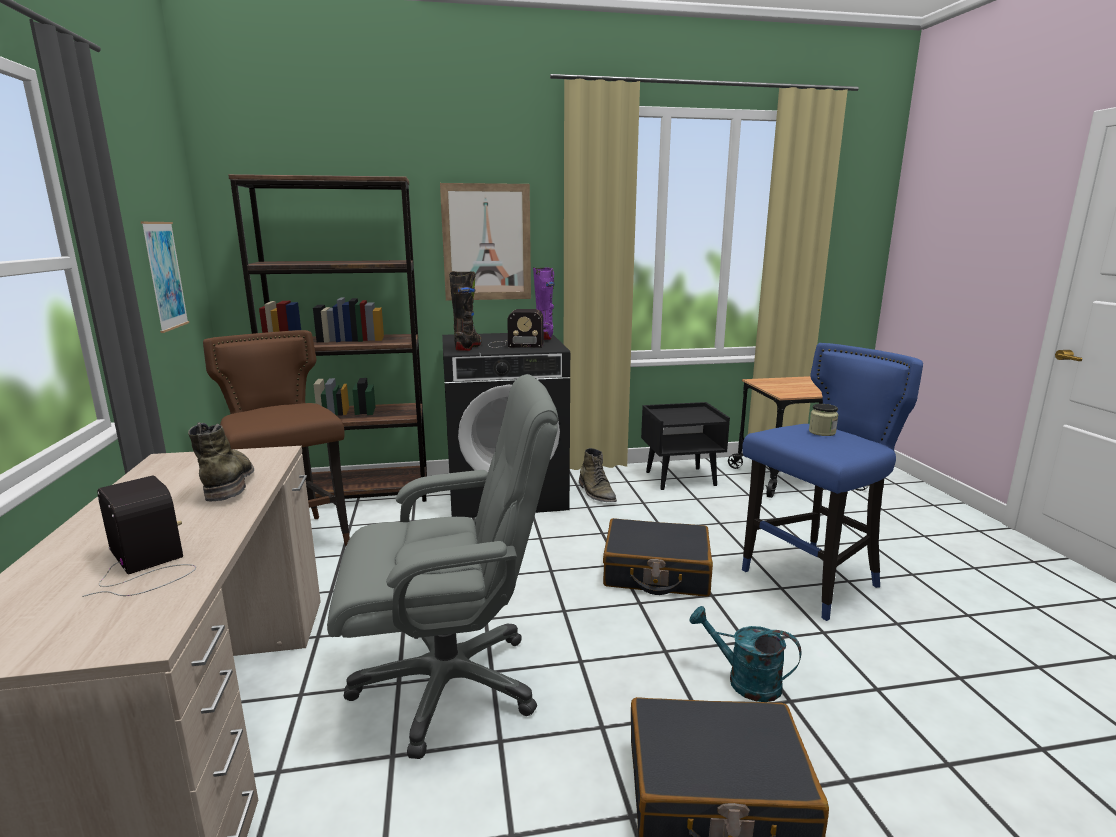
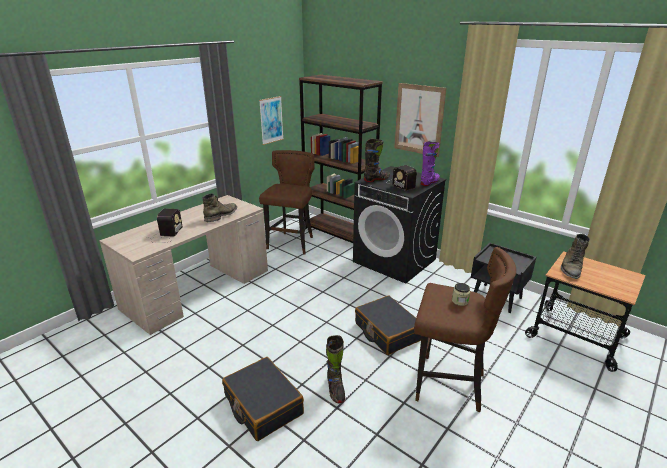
camera: 50 degrees right, 10 degrees up
(450, 683) = (257, 320): grey office chair -> none
(596, 493) = (434, 282): green boot -> green boot (571, 268)
(744, 681) = (335, 389): turquoise watering can -> black boot
(811, 582) = (448, 384): blue stool -> brown stool

